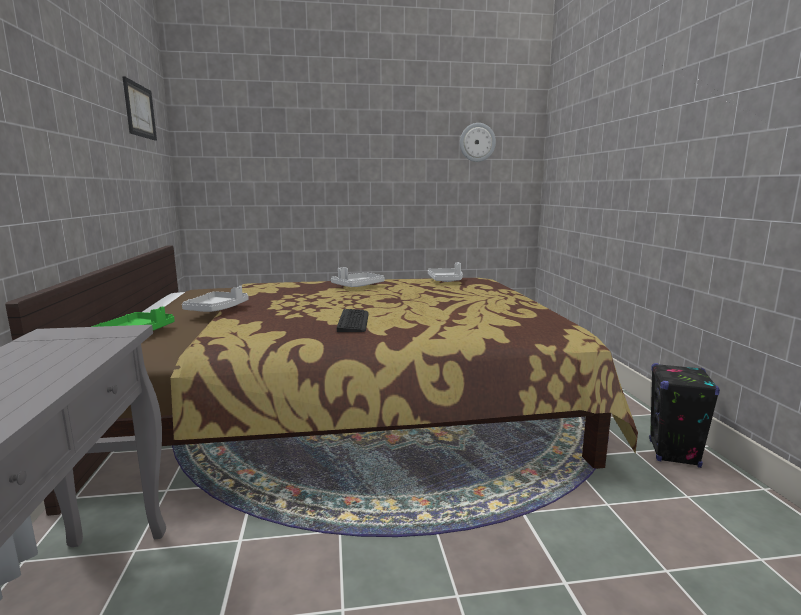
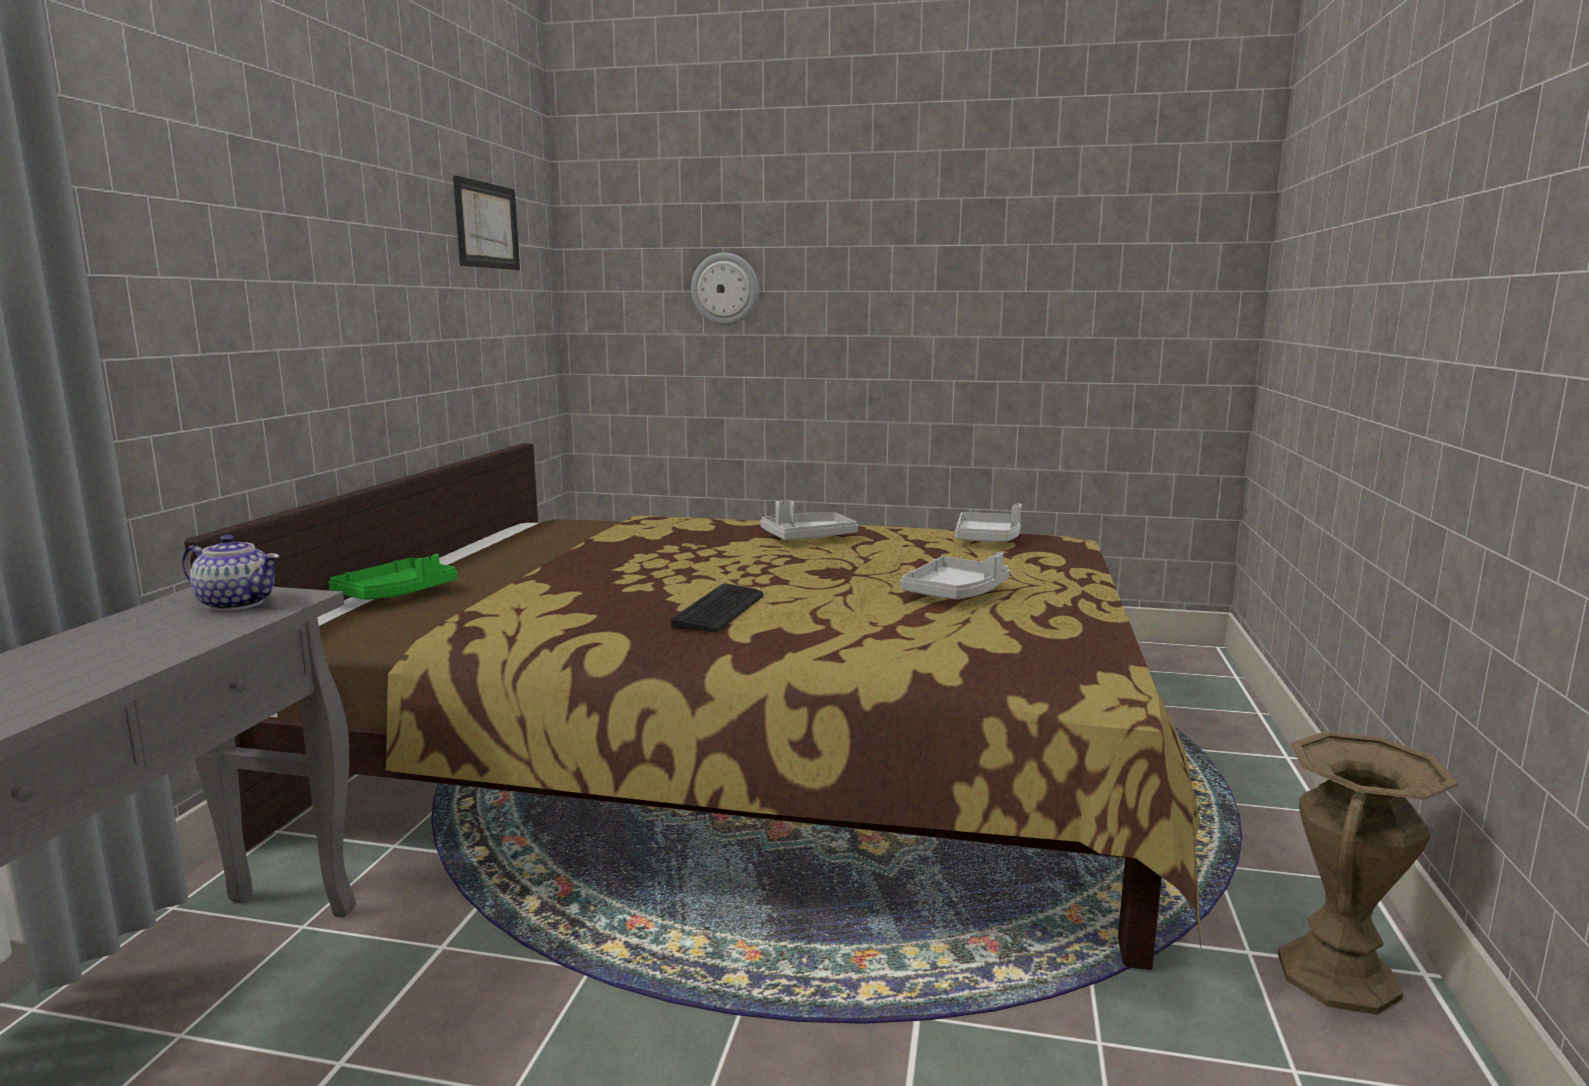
camera: 20 degrees right, 0 degrees up
(82, 337) = (236, 603): none -> teapot
(217, 309) = (538, 563): grey tray -> grey tray (955, 593)
(477, 142) = (1112, 257): wall clock -> wall clock (725, 289)
(674, 454) = (1338, 976): black speaker -> brown vase

